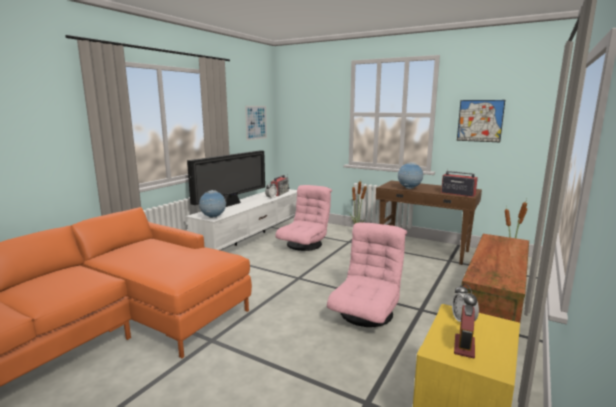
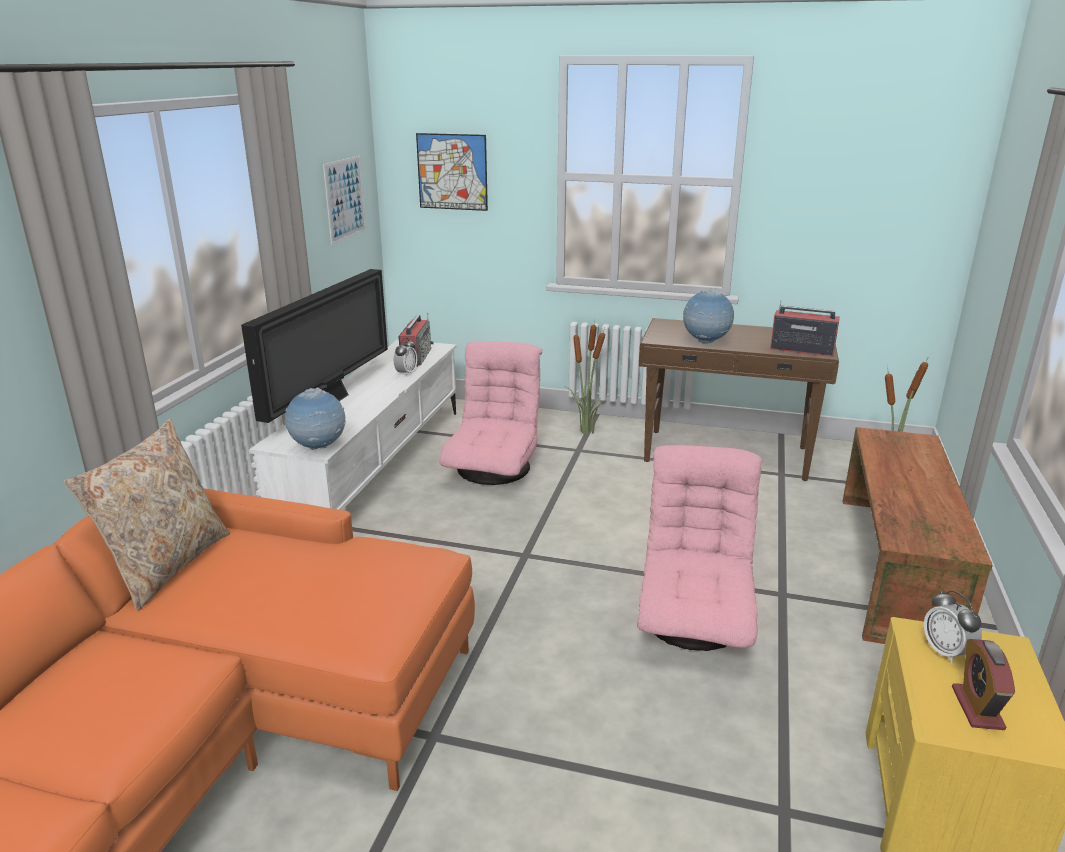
camera: 15 degrees left, 10 degrees up
(121, 247) = (167, 565): none -> beige pillow
(480, 121) = (830, 196): picture -> picture (452, 172)

